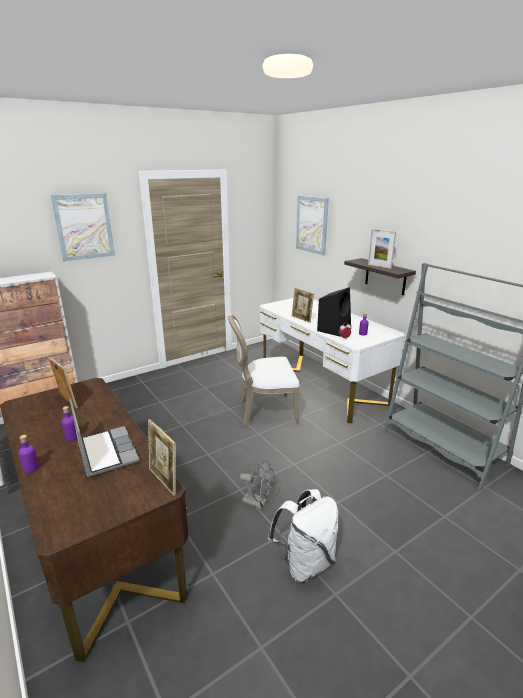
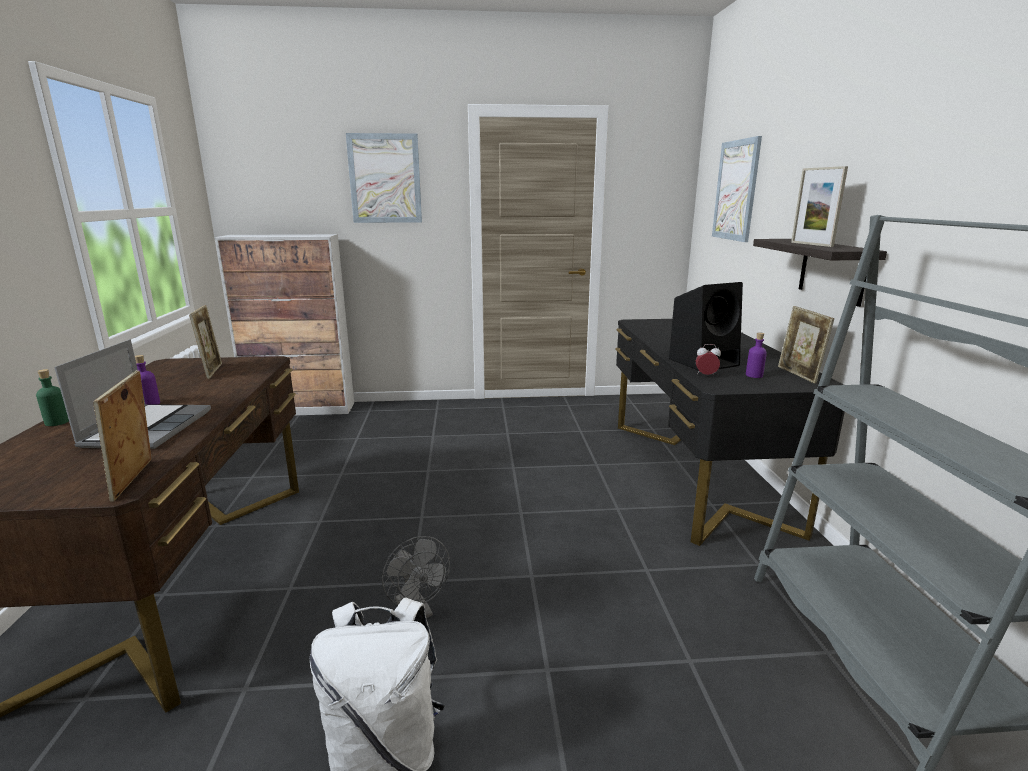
camera: 30 degrees right, 5 degrees down
(31, 468) = (57, 422): purple bottle -> green bottle
(264, 411) = (561, 484): white chair -> none
(301, 319) = (664, 342): picture frame -> picture frame (798, 375)
(321, 385) = (696, 472): white desk -> black desk

